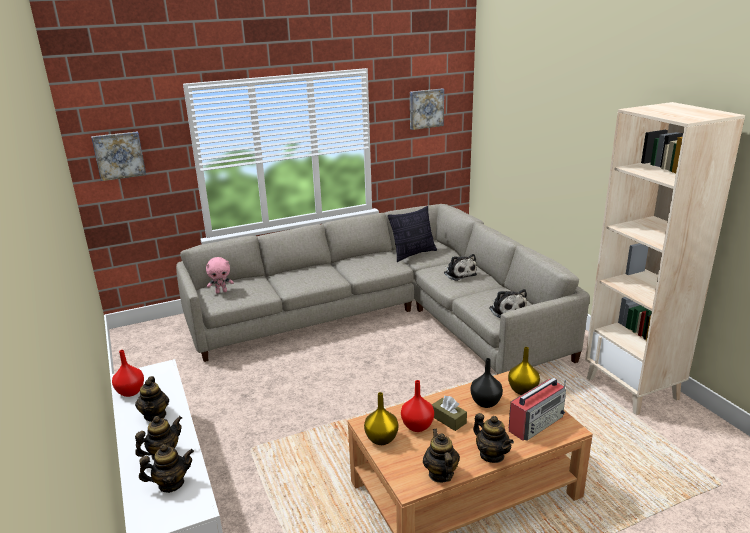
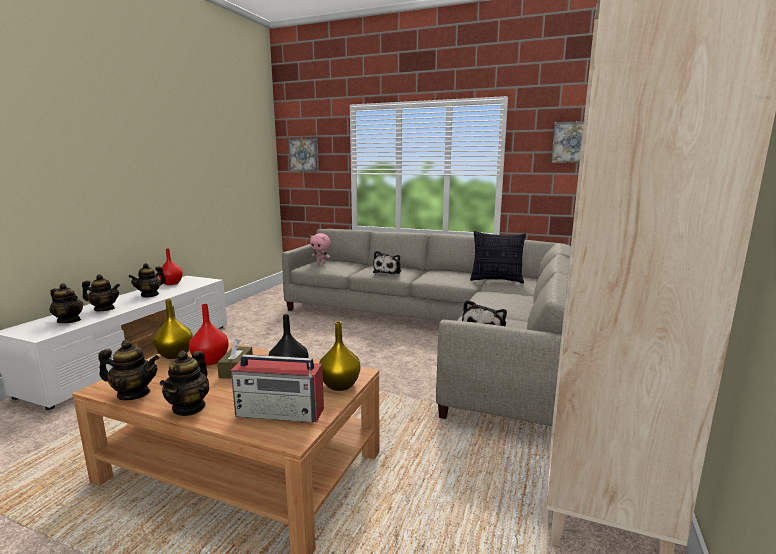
camera: 45 degrees right, 10 degrees down
(440, 474) = (134, 394): teapot -> teapot turned 60 degrees clockwise
(459, 274) = (505, 299): plush toy -> plush toy (388, 272)

